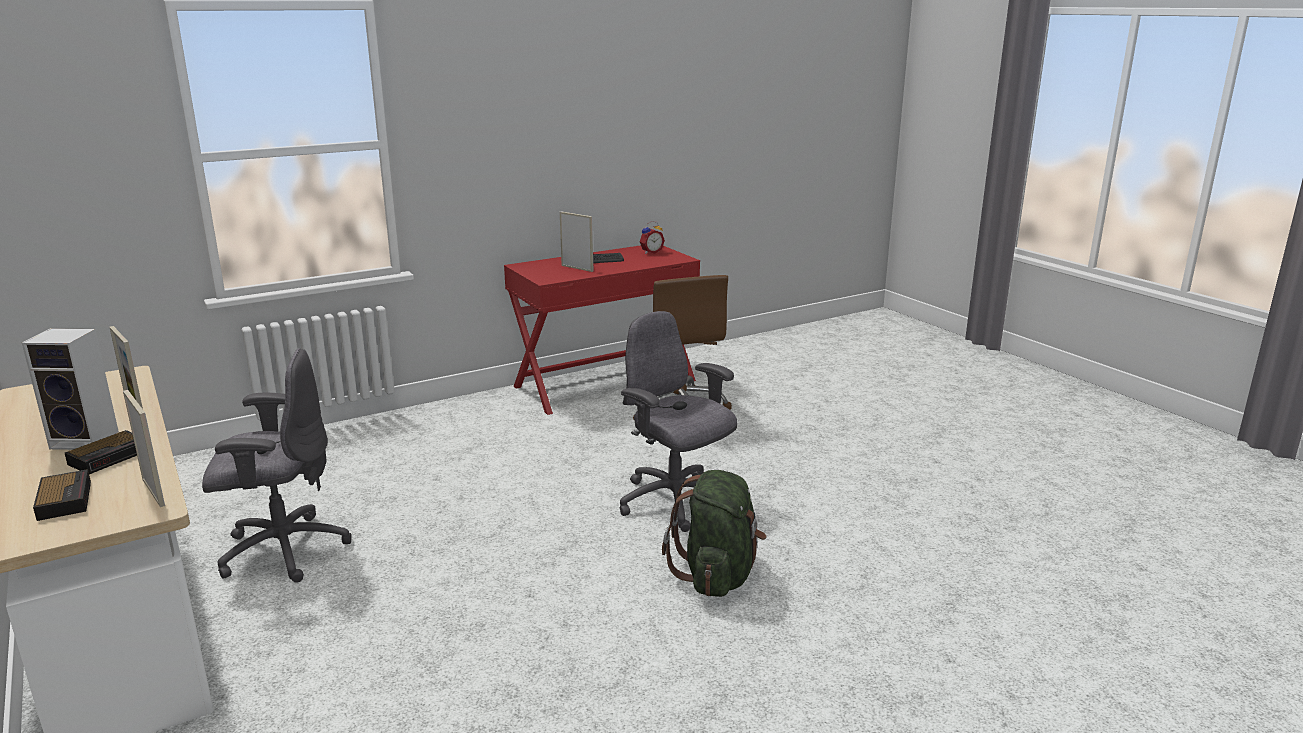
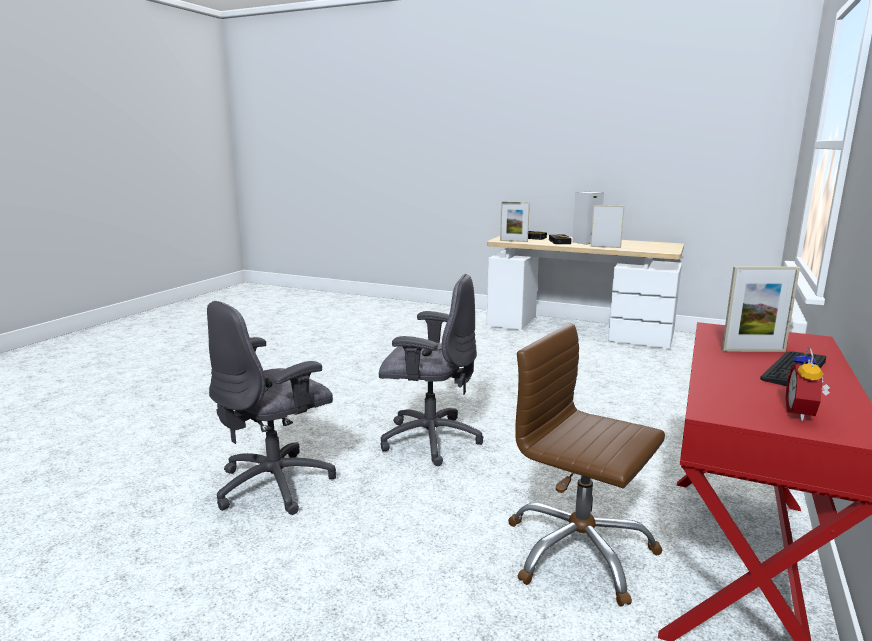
camera: 145 degrees right, 5 degrees down
(282, 550) = (587, 356): grey office chair -> grey office chair (277, 484)
(717, 575) = (349, 407): green backpack -> none

